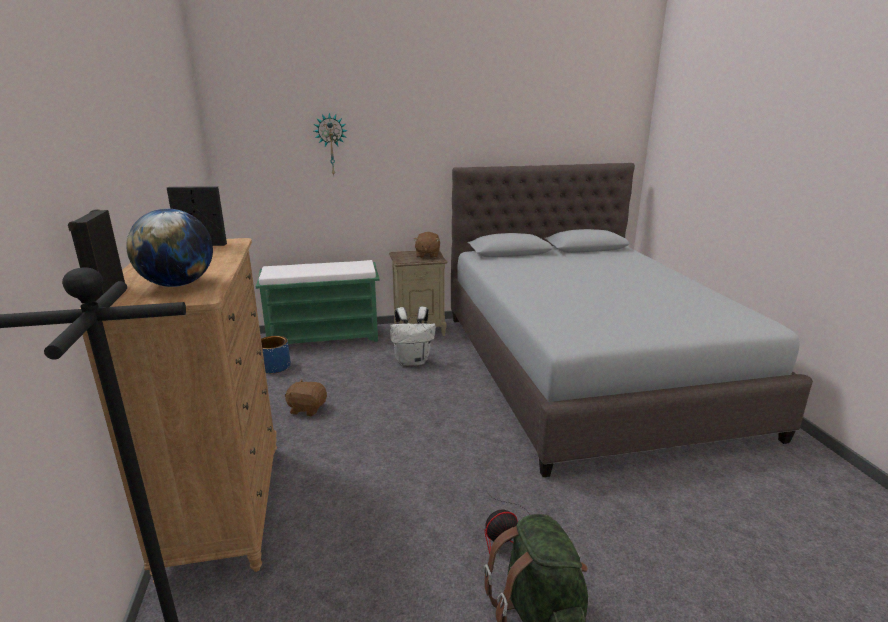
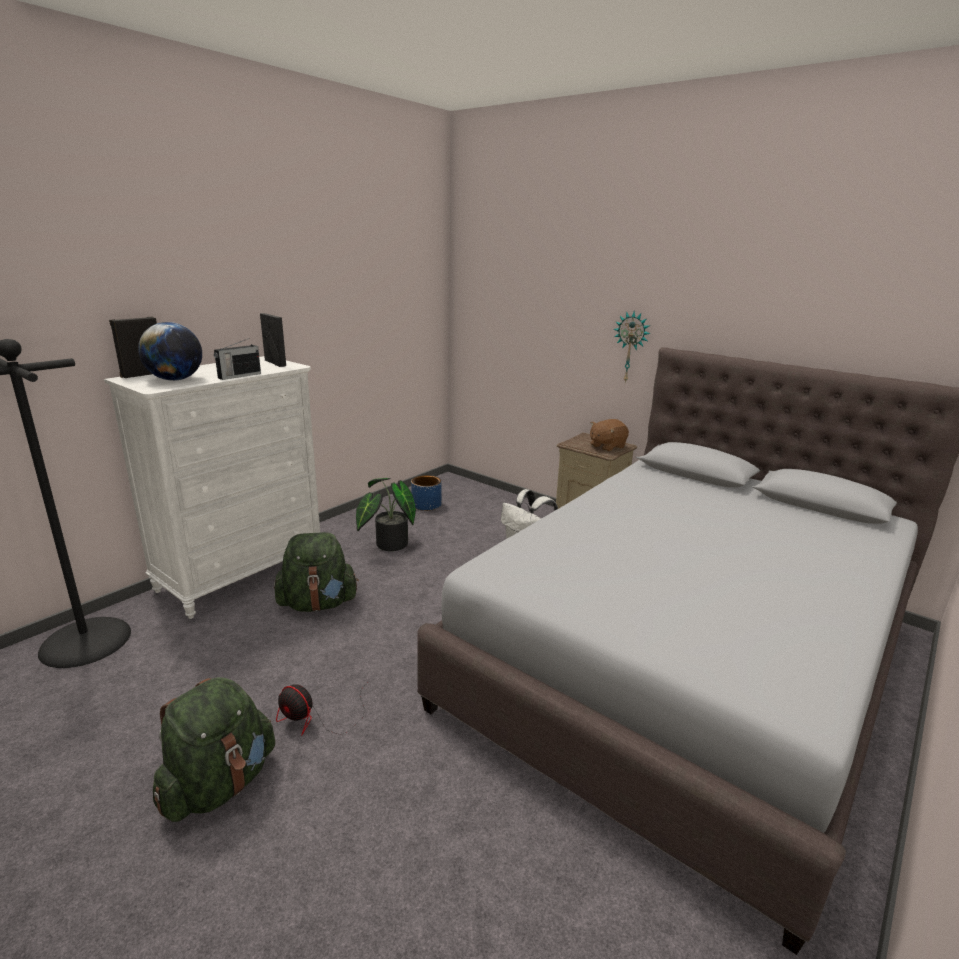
camera: 50 degrees right, 0 degrees up
(224, 507) = (242, 574): brown dresser -> white dresser
(227, 262) = (239, 376): none -> radio
(307, 409) = (388, 544): brown plush toy -> potted plant
(325, 337) = (500, 500): green bench -> none
(331, 144) = (544, 302): wall clock -> wall clock (631, 347)
(347, 478) = (318, 604): none -> green backpack

